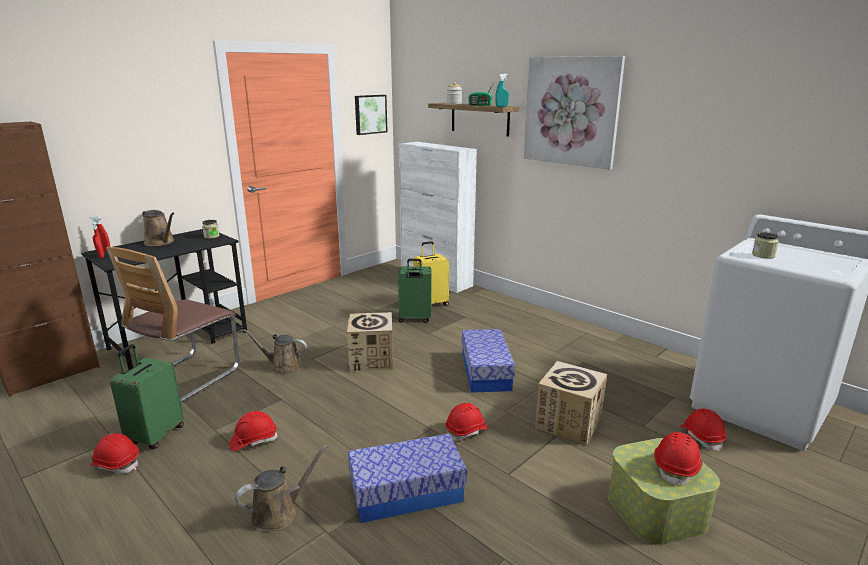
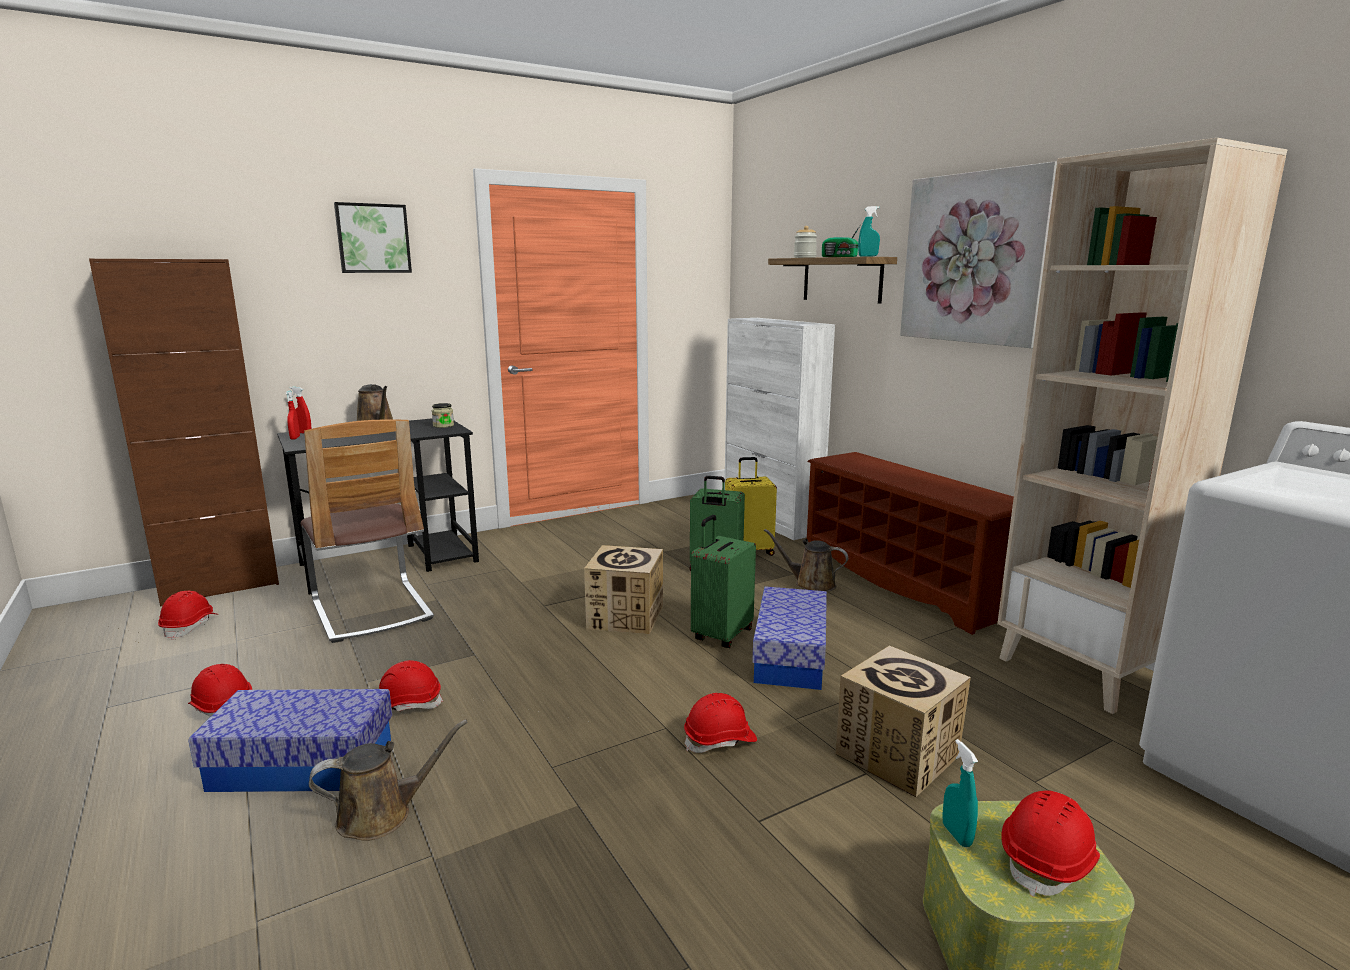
camera: 15 degrees right, 5 degrees down
(155, 435) = (290, 678): green suitcase -> green suitcase (721, 635)
(187, 377) = (371, 610): chair -> chair turned 75 degrees counterclockwise
(283, 367) = (500, 611): brown watering can -> brown watering can (811, 584)
(370, 114) = (695, 279): picture -> picture (373, 238)
(406, 493) = (581, 820): storage box -> storage box (302, 764)
(534, 315) = (904, 583): none -> brown shoe rack
(629, 462) = (956, 835): none -> turquoise spray bottle
(649, 359) = (1083, 671): none -> beige bookcase
(701, 437) = (1148, 819): red hard hat -> red hard hat (190, 626)
(763, 255) = (1289, 487): jar -> none

